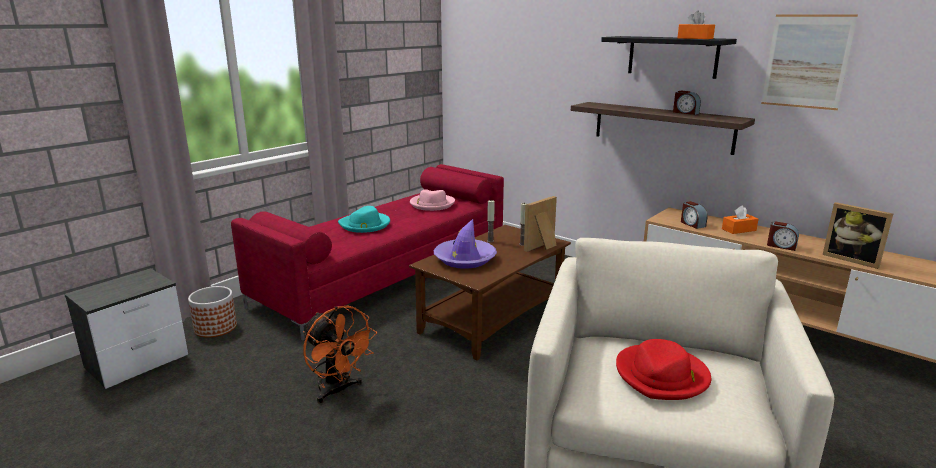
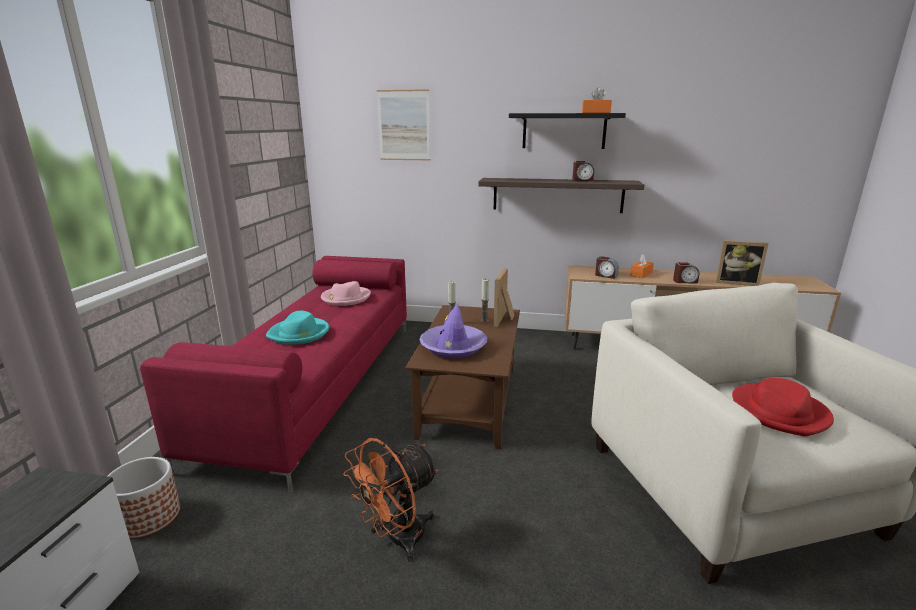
camera: 30 degrees left, 0 degrees up
(338, 391) = (397, 539): orange fan -> orange fan turned 120 degrees clockwise
(806, 61) = (678, 131): picture -> picture (404, 125)

